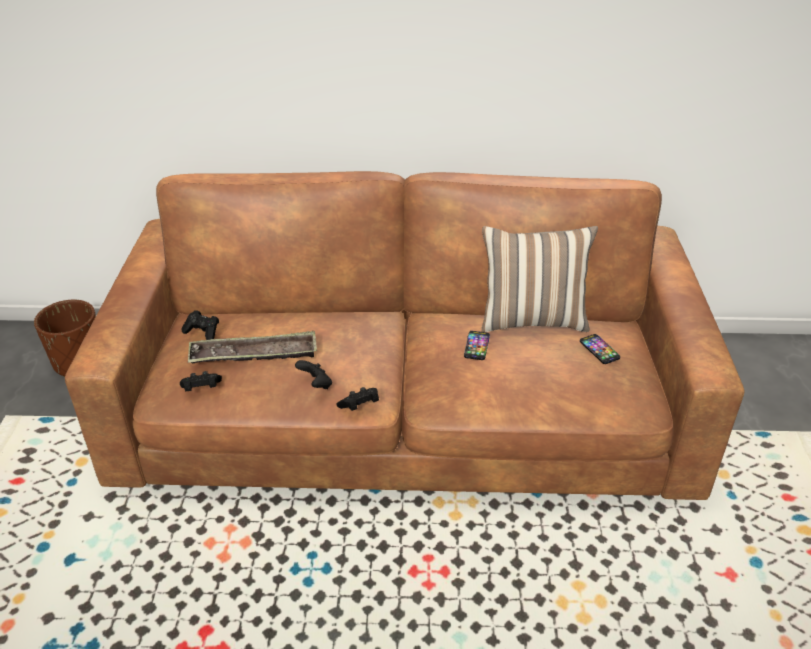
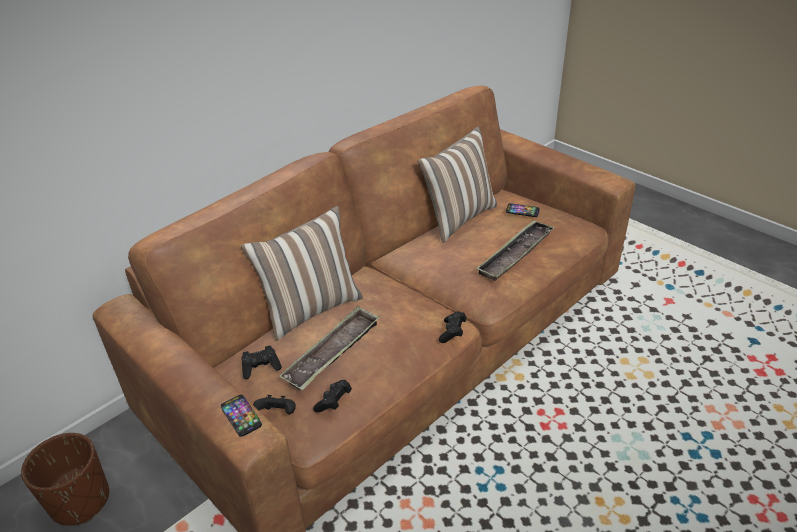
camera: 45 degrees left, 0 degrees up
(299, 315) = (310, 309): none -> pillow
(316, 384) = (407, 340): black game controller -> black game controller (278, 413)
(476, 346) = (460, 250): phone -> phone (241, 416)
(518, 382) = (515, 254): none -> tray

